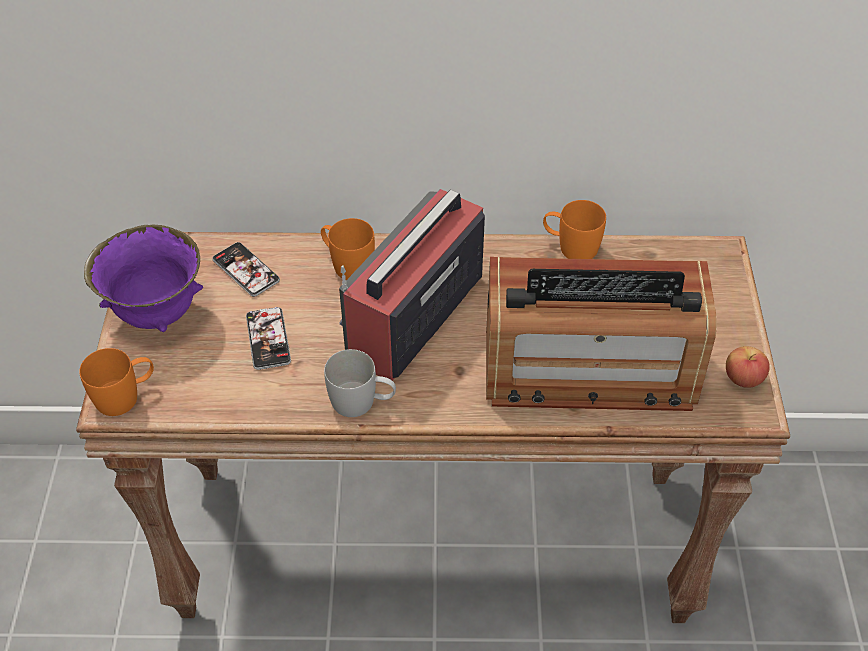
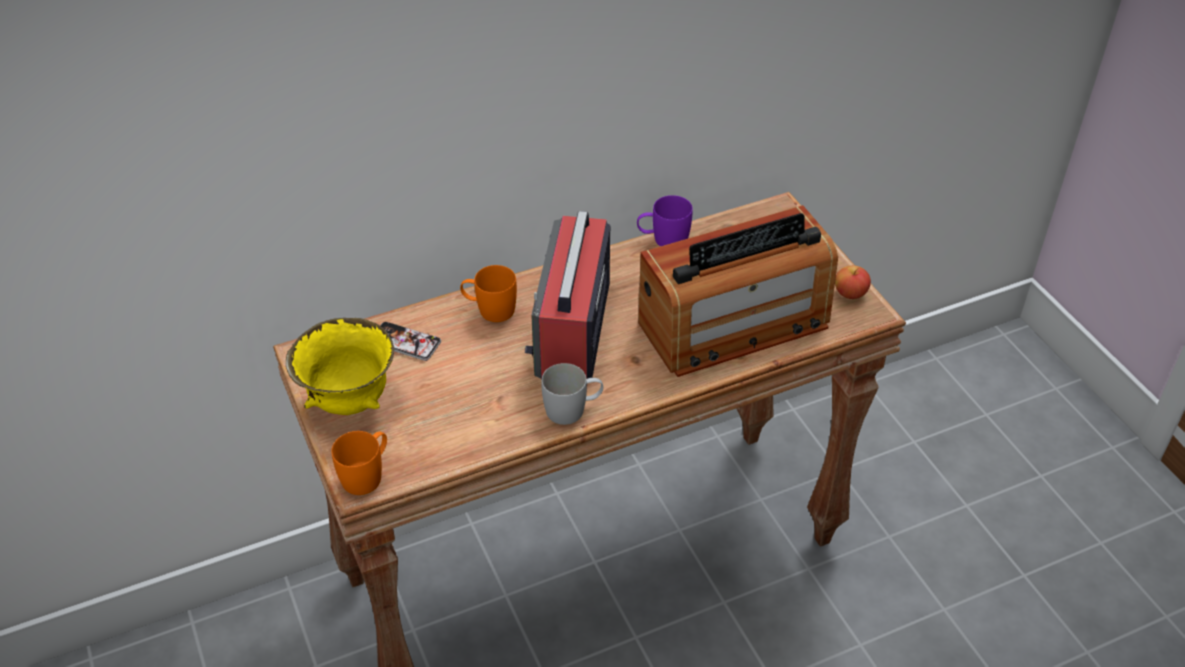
camera: 25 degrees left, 5 degrees down
(157, 313) = (349, 401): purple bowl -> yellow bowl
(268, 339) = (462, 389): phone -> none
(570, 246) = (663, 239): orange mug -> purple mug

